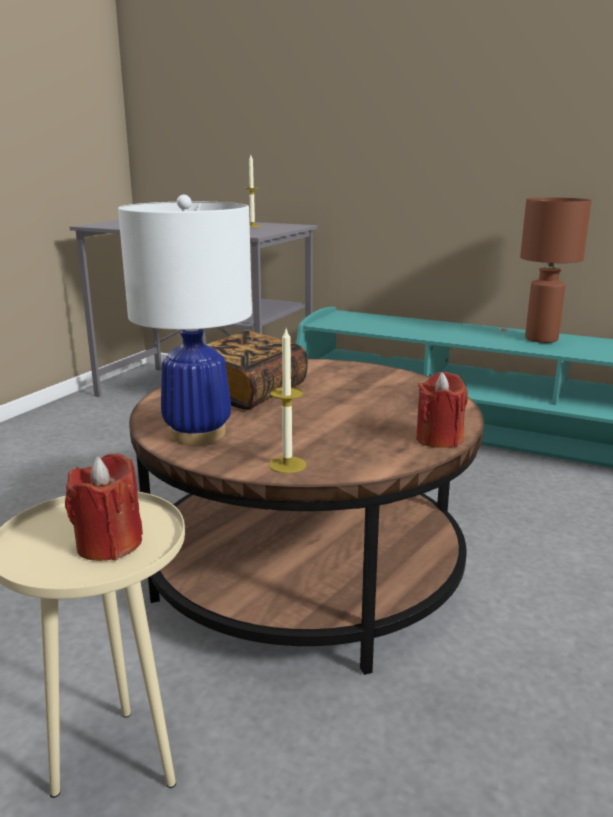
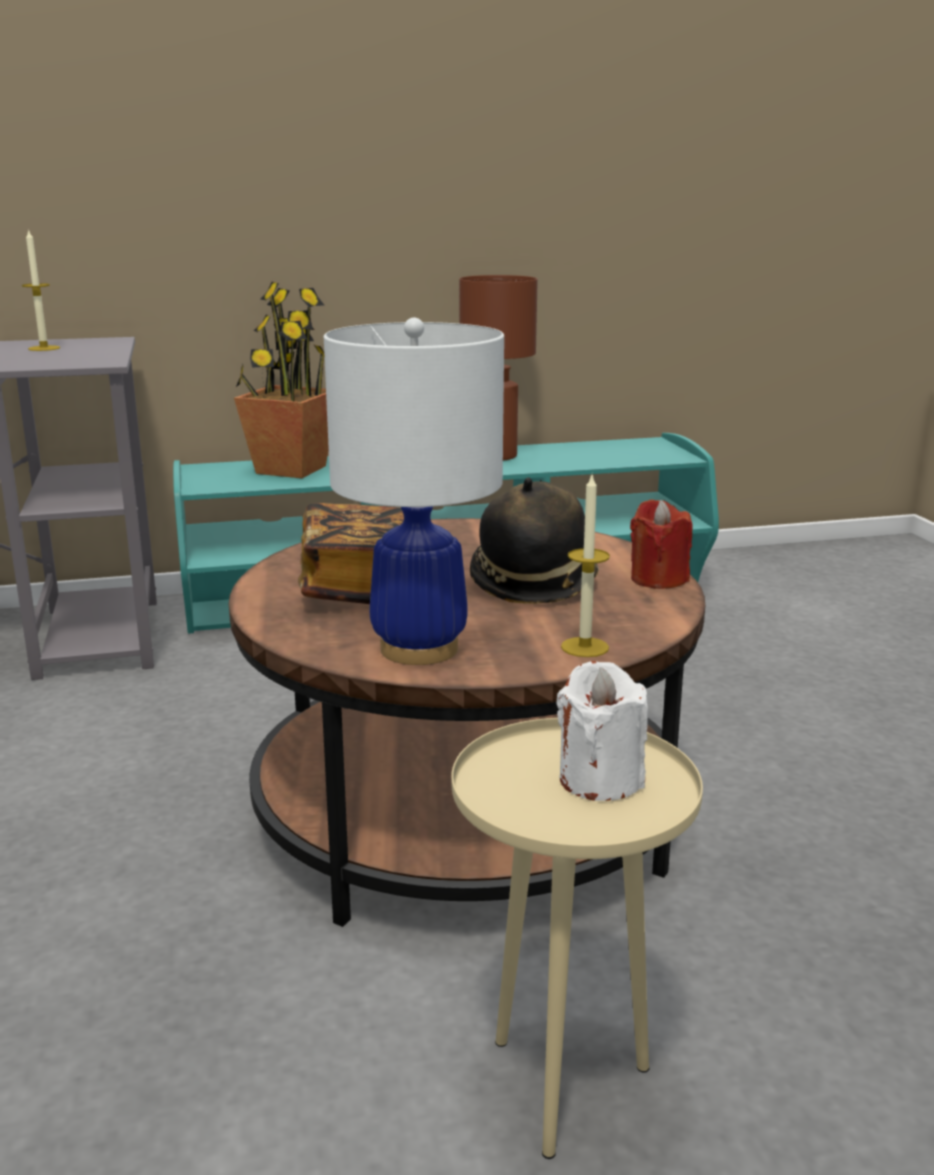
camera: 40 degrees left, 0 degrees up
(109, 544) = (600, 779): red candle -> white candle
(348, 417) = (533, 583): none -> hat
(389, 323) = (290, 469): none -> potted plant

